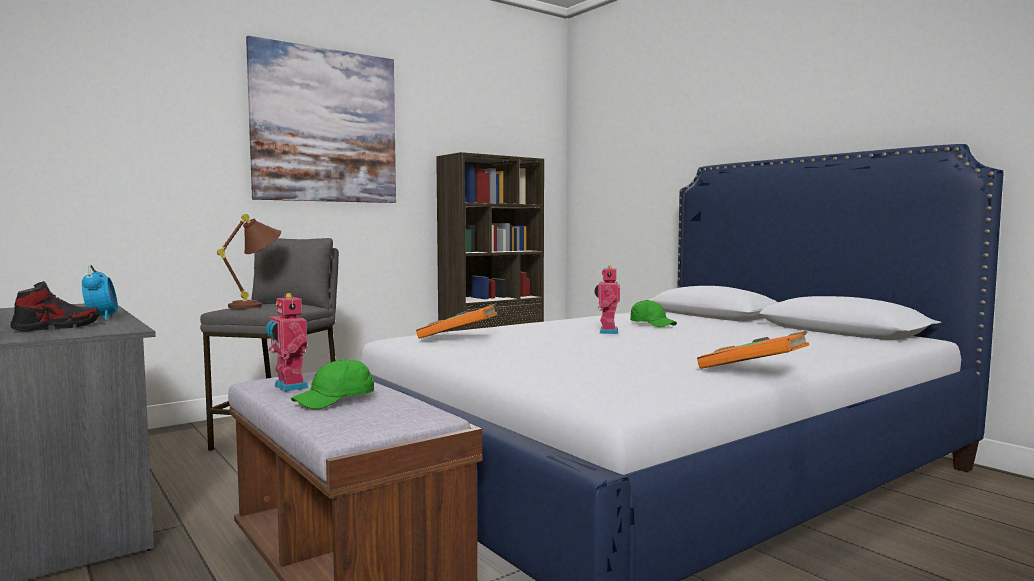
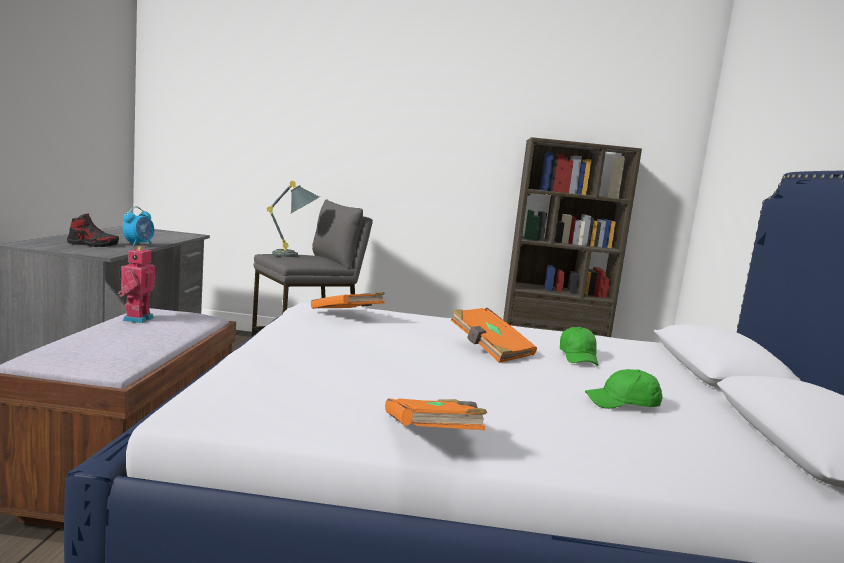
camera: 40 degrees right, 5 degrees up
(257, 305) = (294, 255): brown table lamp -> grey table lamp
(325, 126) = (416, 108): picture -> none
(336, 400) = (115, 336): green cap -> green cap (623, 404)
(606, 332) = (490, 349): toy robot -> orange book

